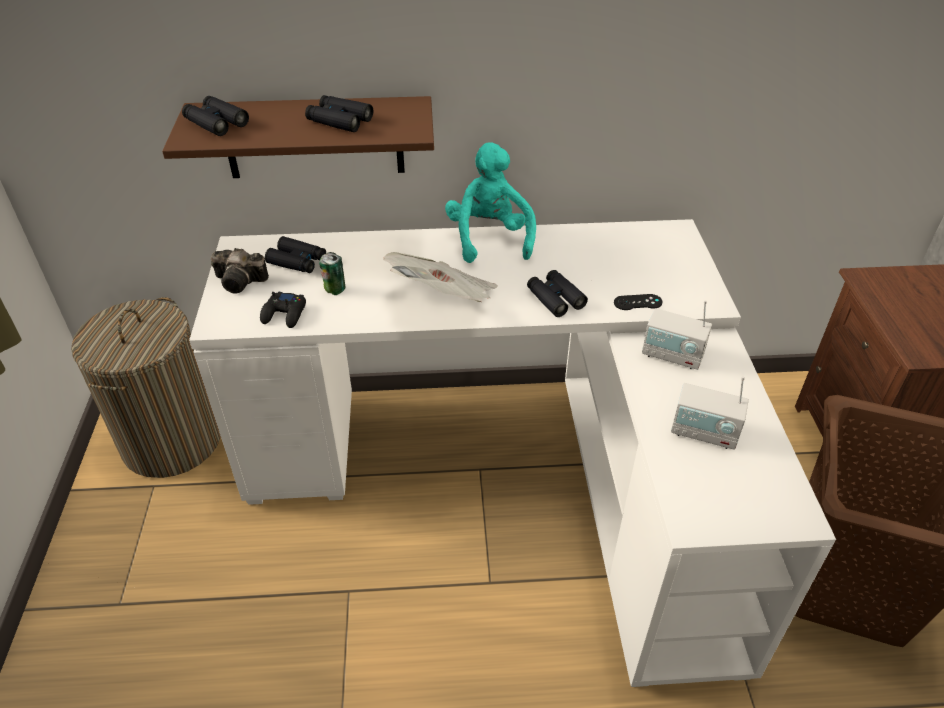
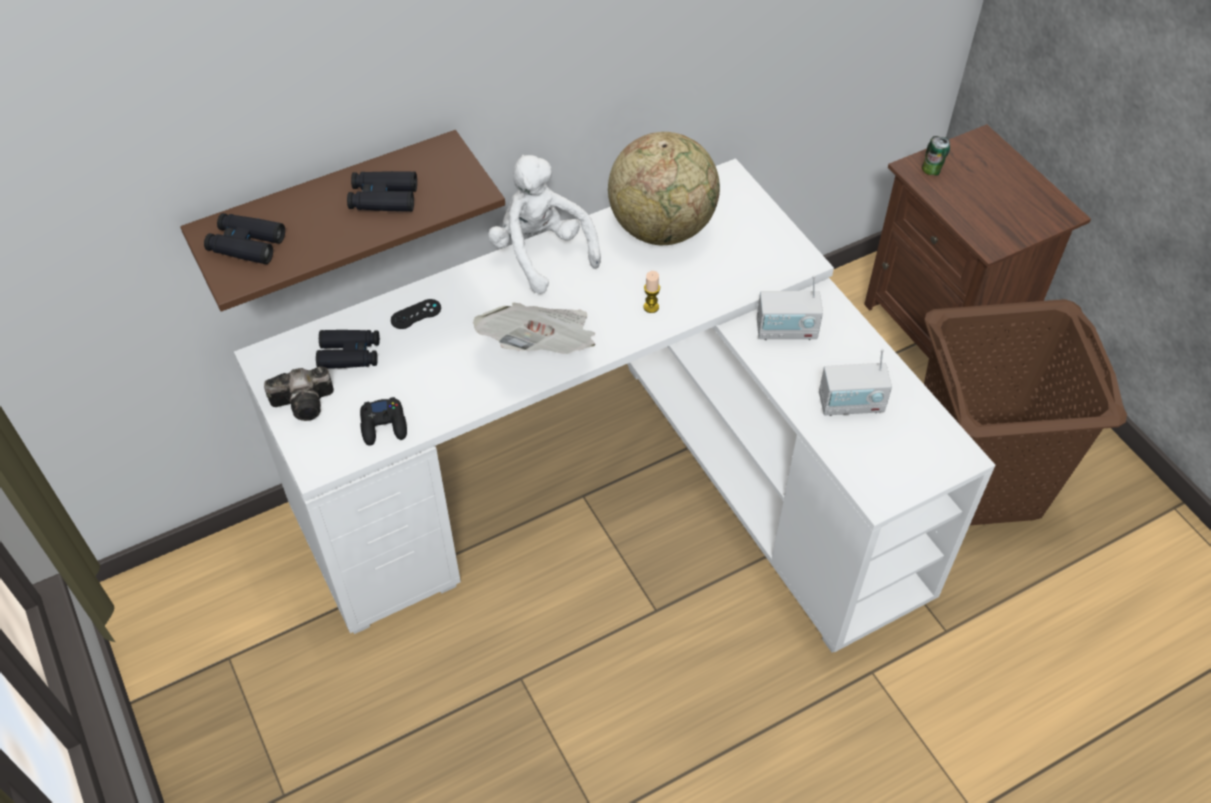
camera: 25 degrees left, 10 degrees up
(172, 441) = (213, 599): laundry basket -> none
(334, 290) = (417, 376): can -> can (931, 170)
(489, 238) = (541, 253): turquoise plush toy -> white plush toy
(555, 298) = (651, 307): black binoculars -> candle
(600, 248) = (662, 228): none -> globe
(638, 302) = (732, 284): black game controller -> black game controller (416, 314)

